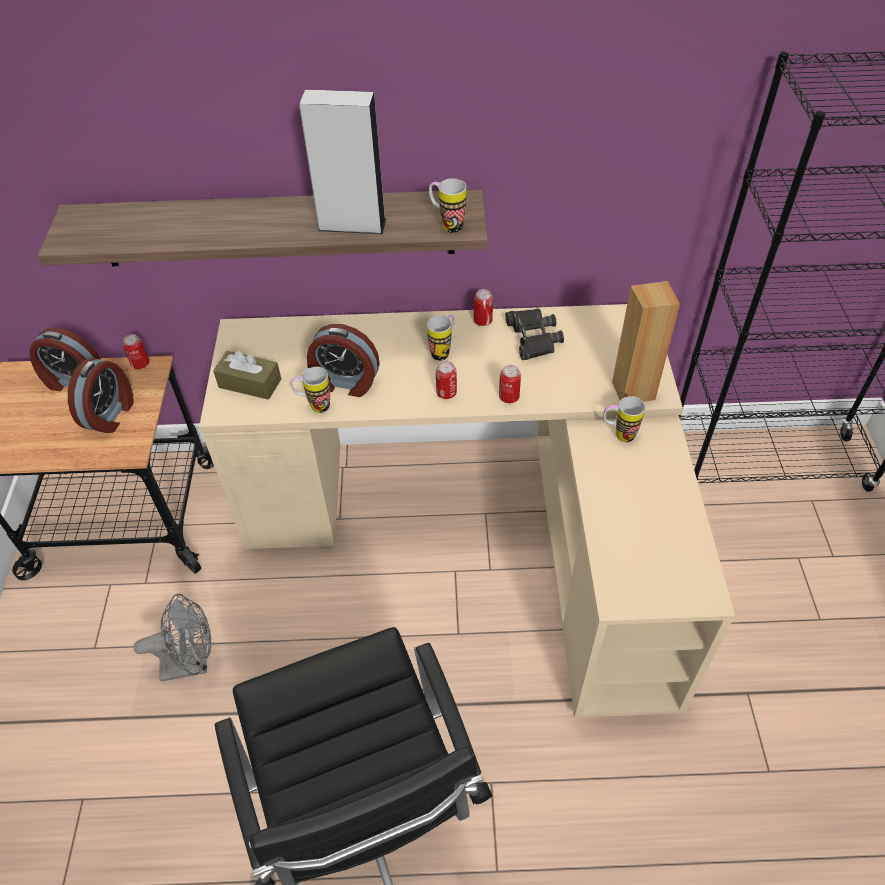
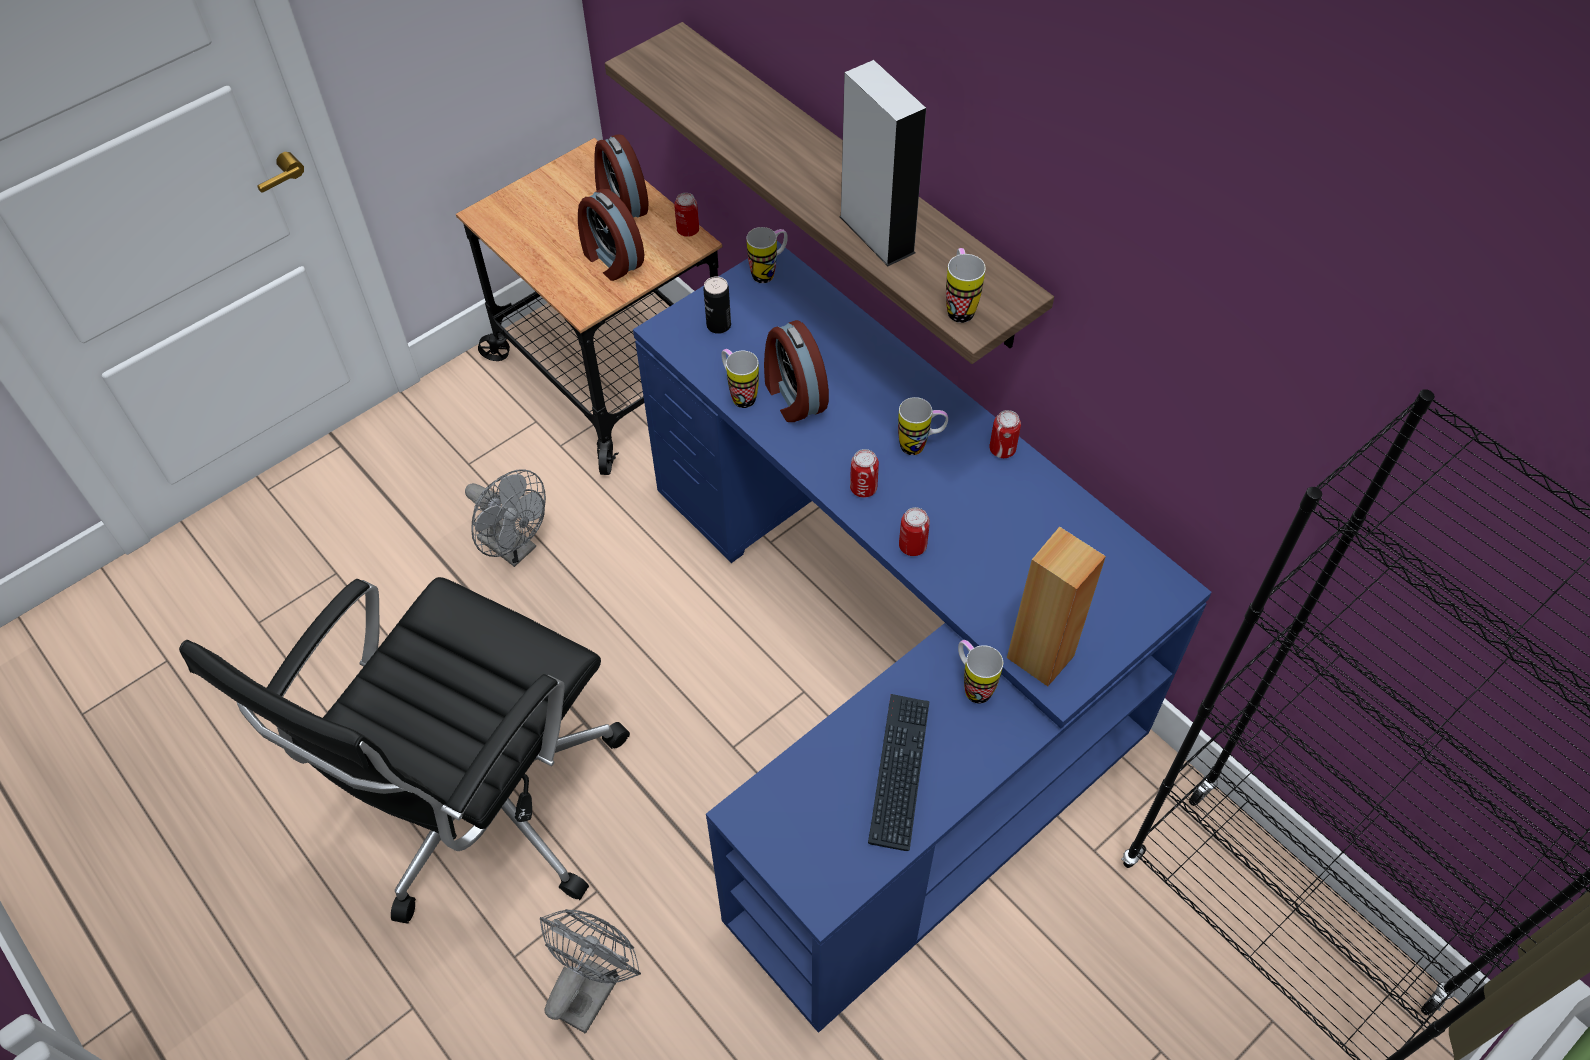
camera: 50 degrees right, 5 degrees up
(111, 414) = (611, 259): alarm clock -> alarm clock turned 75 degrees clockwise
(240, 337) = (769, 272): none -> mug
(250, 383) = (718, 325): brown tissue box -> can
(485, 527) = (885, 680): beige desk -> blue desk
(533, 337) = (1024, 511): black binoculars -> none
(555, 831) = (592, 985): none -> grey fan
(648, 503) = (899, 771): none -> keyboard

